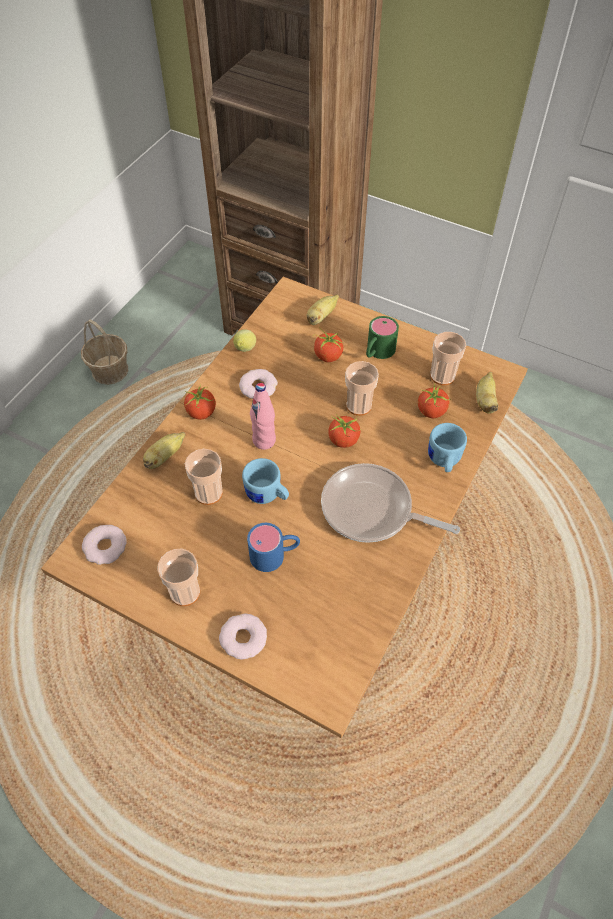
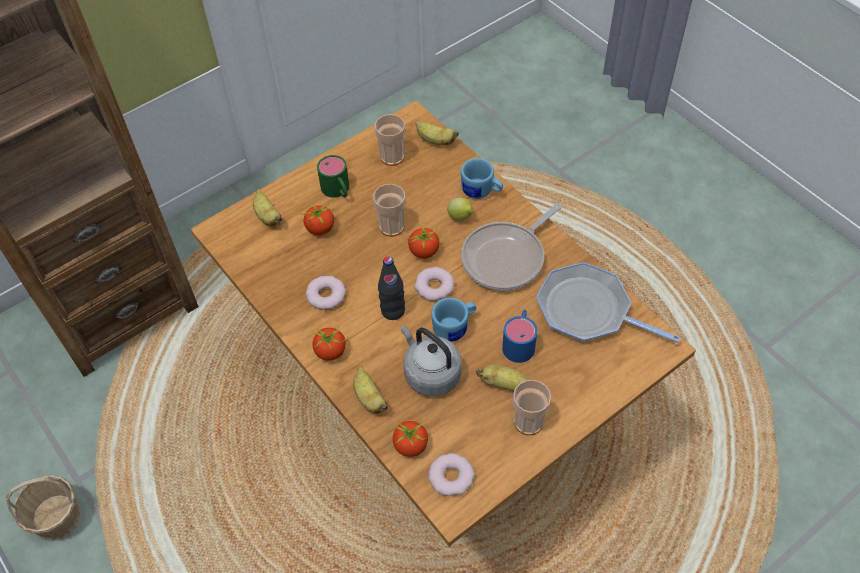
camera: 65 degrees left, 0 degrees up
(208, 493) = (430, 373): cup -> grey kettle
(219, 558) = (505, 385): none -> banana
(243, 638) = (591, 390): donut -> donut (434, 287)
(245, 350) = (271, 291): lemon -> lemon (461, 217)
(264, 441) = (393, 311): pink bottle -> black bottle
(342, 606) = (588, 310): none -> frying pan
(431, 411) = (426, 179): tomato -> tomato (411, 446)

